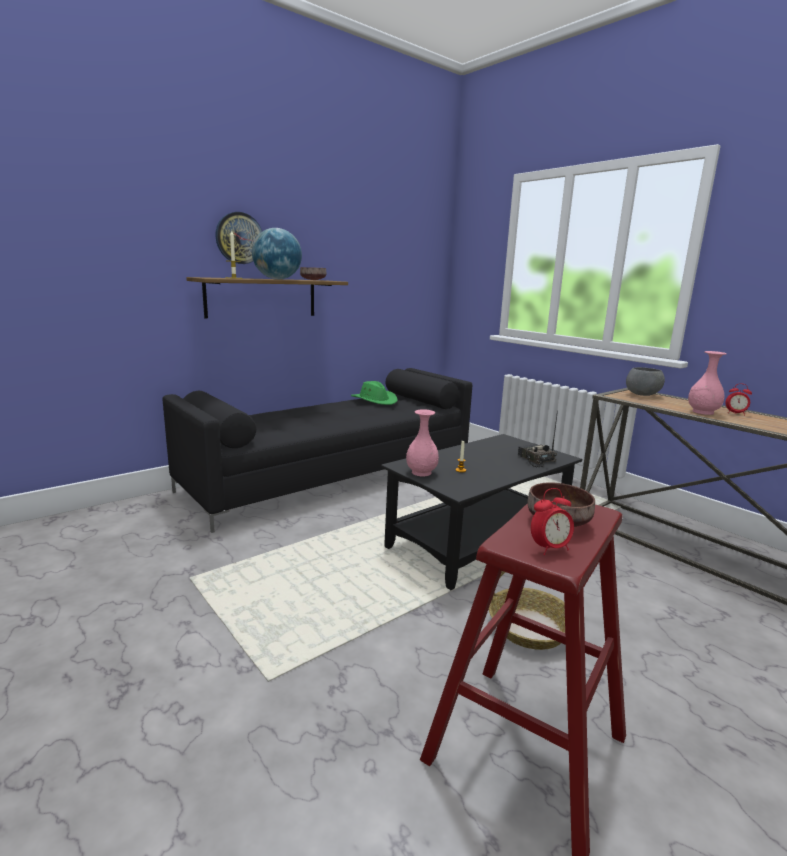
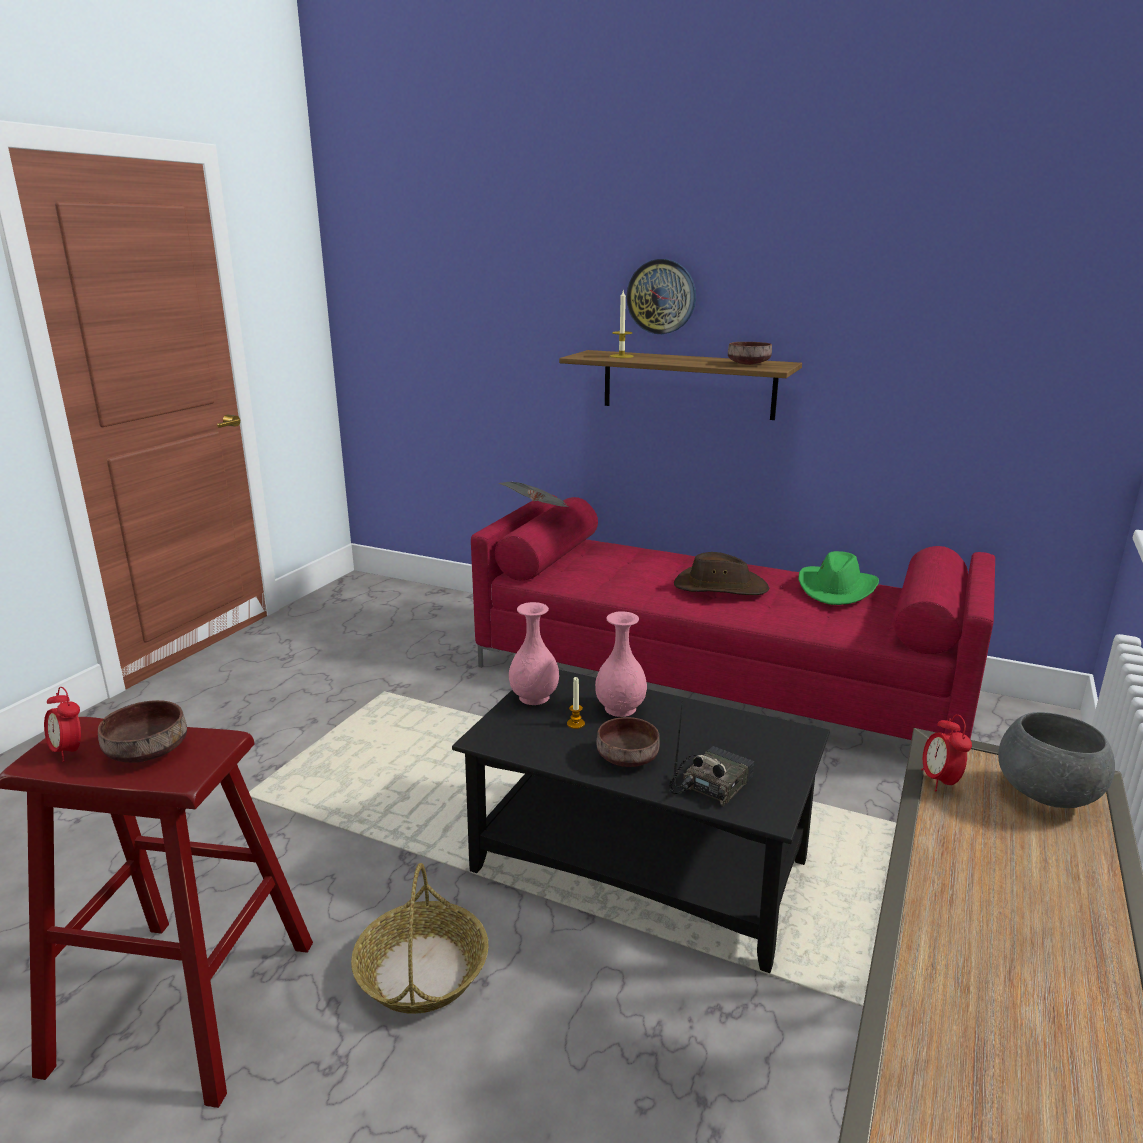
camera: 65 degrees right, 5 degrees up
(208, 401) = (537, 513): none -> newspaper
(277, 279) = (681, 361): globe -> none
(333, 474) = (717, 680): black sofa -> red sofa
(339, 413) = (719, 587): none -> brown hat
(502, 467) = (629, 757): none -> brown bowl
(702, 412) = (973, 897): pink vase -> pink vase (621, 708)
(735, 413) = (1058, 968): alarm clock -> alarm clock (940, 781)

